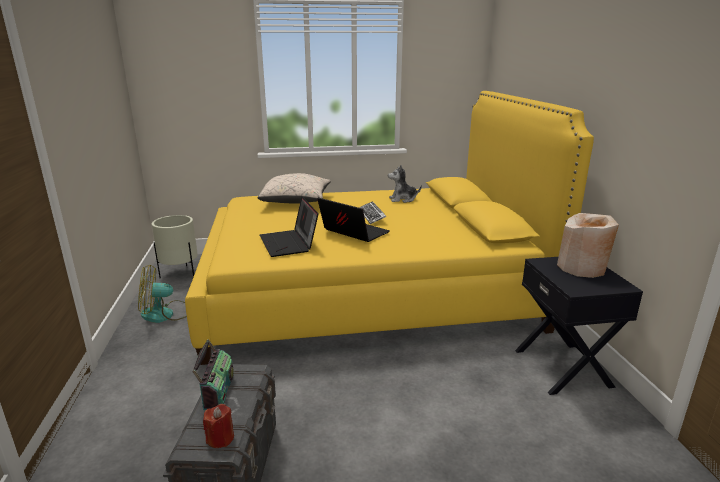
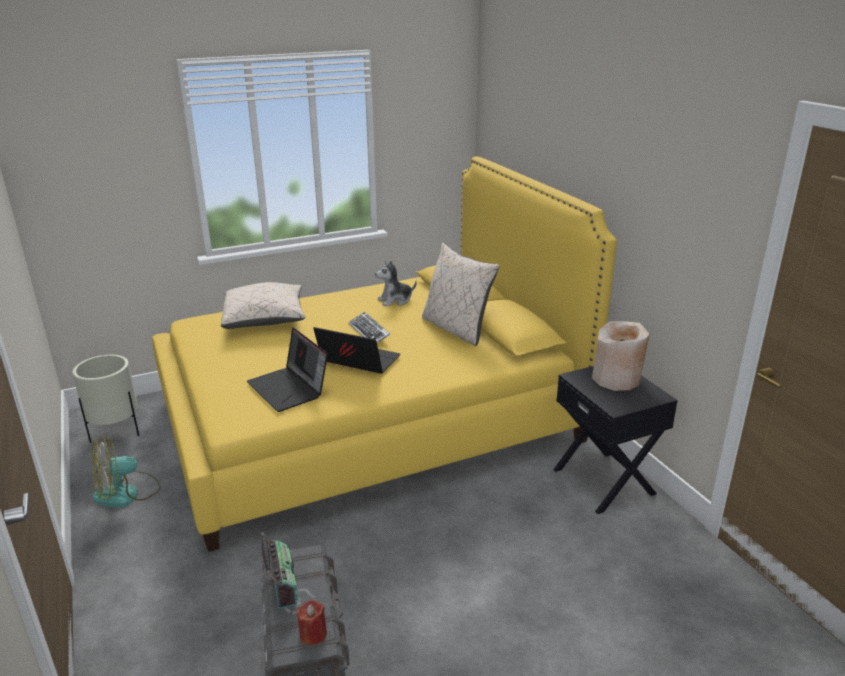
camera: 15 degrees left, 5 degrees up
(445, 220) = (456, 329): none -> beige pillow

